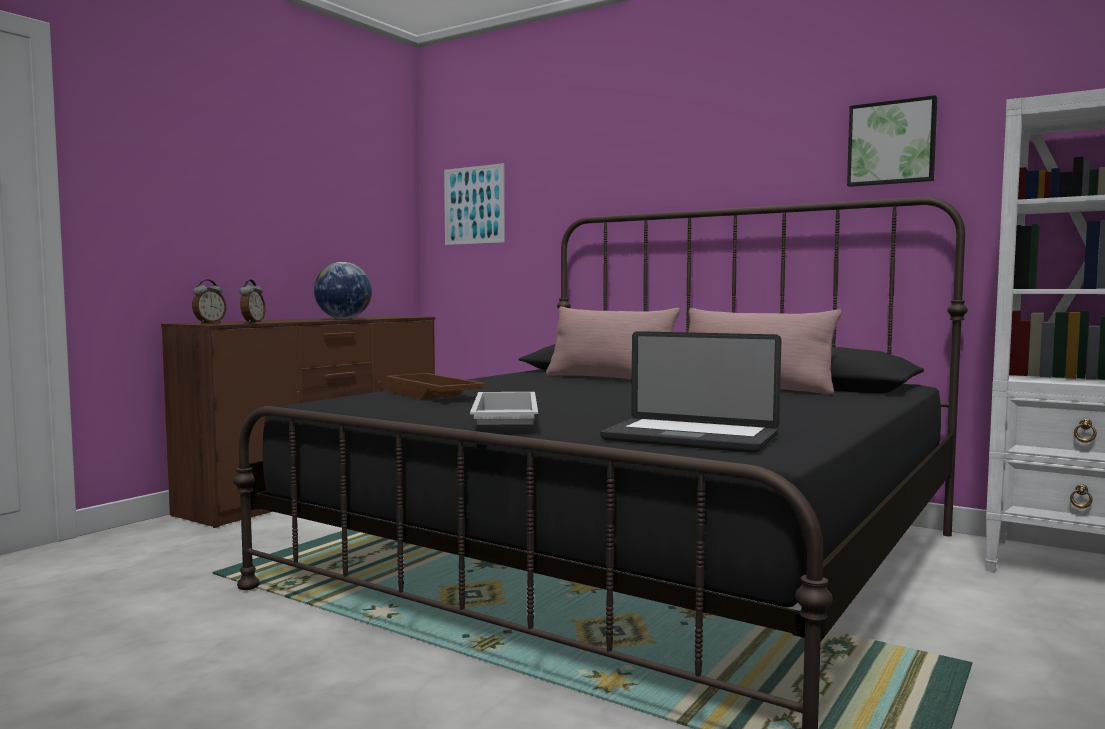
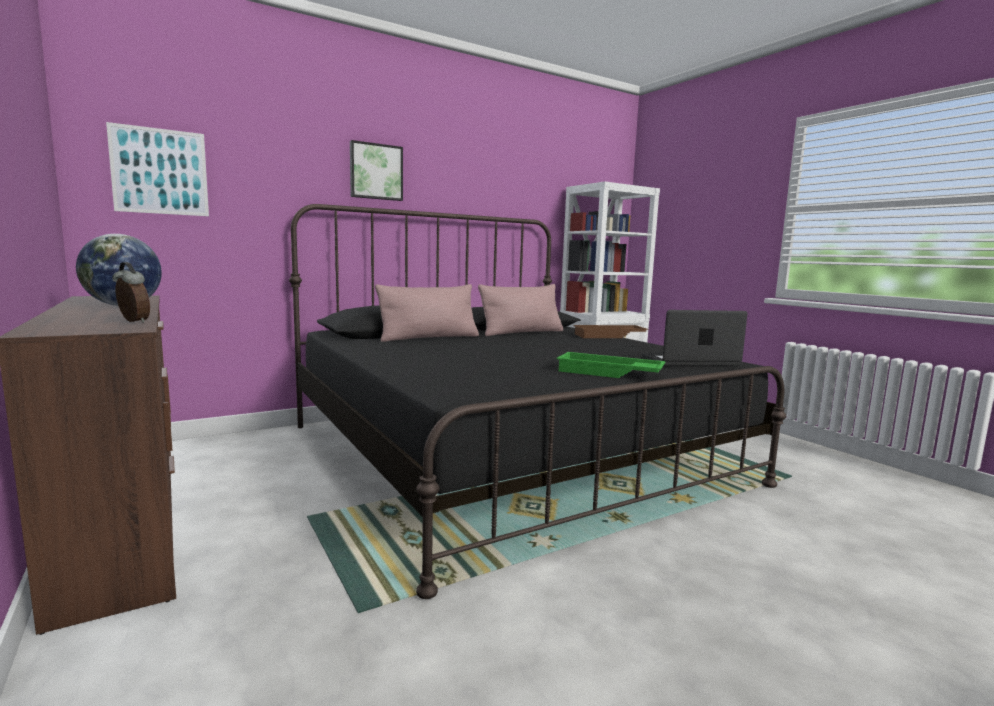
camera: 65 degrees left, 5 degrees up
(209, 323) = (80, 328): alarm clock -> none
(431, 395) = (458, 370): brown tray -> brown tray (609, 336)
(503, 421) = (608, 373): white tray -> green tray
(690, 438) = (689, 362): laptop -> laptop turned 150 degrees counterclockwise
(892, 143) = (515, 186): picture -> picture (376, 172)

